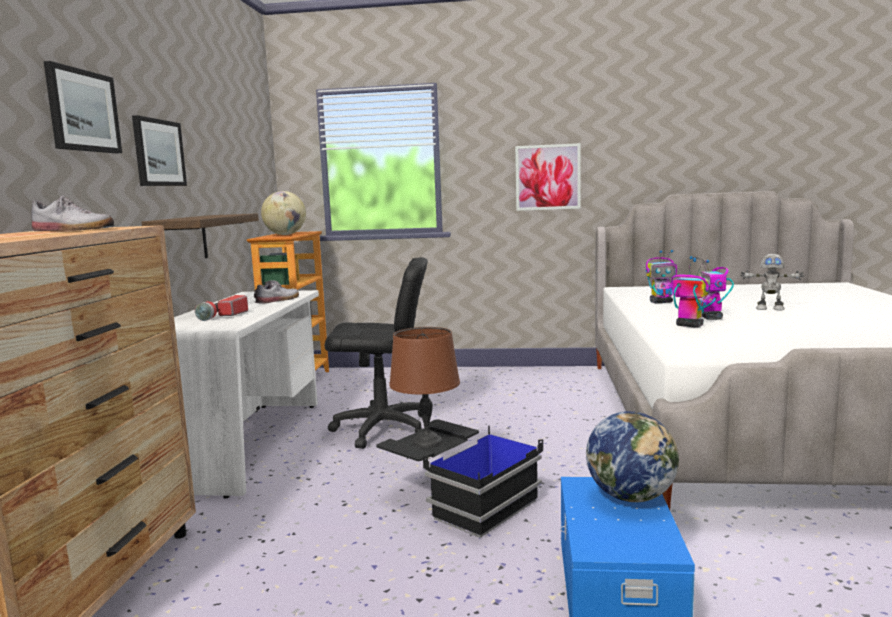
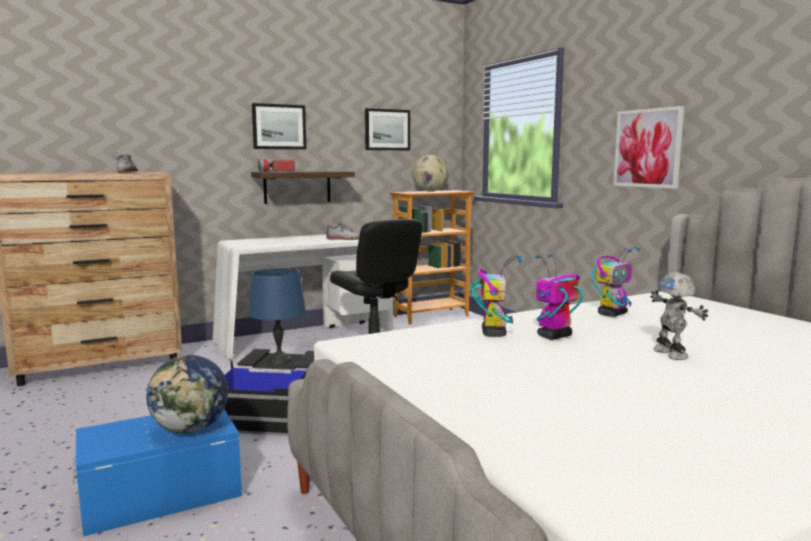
camera: 55 degrees right, 0 degrees up
(83, 111) = (201, 103): picture -> picture (387, 130)
(222, 316) = (279, 241): flashlight -> flashlight (276, 171)
(428, 442) = (279, 360): brown table lamp -> blue table lamp
(661, 302) = (612, 314): toy robot -> toy robot turned 90 degrees counterclockwise

